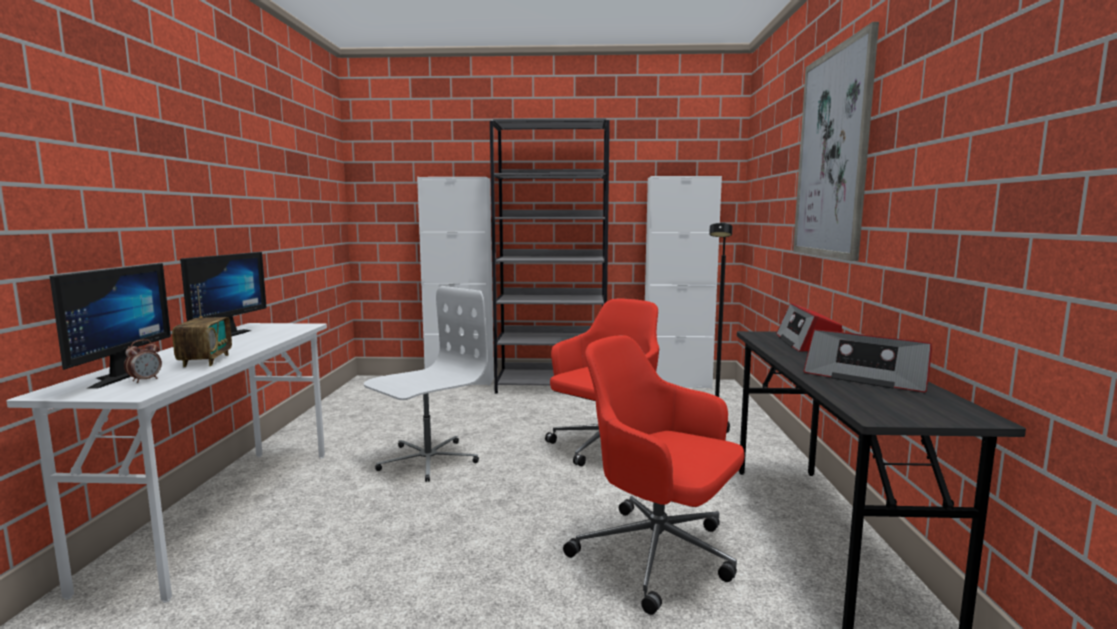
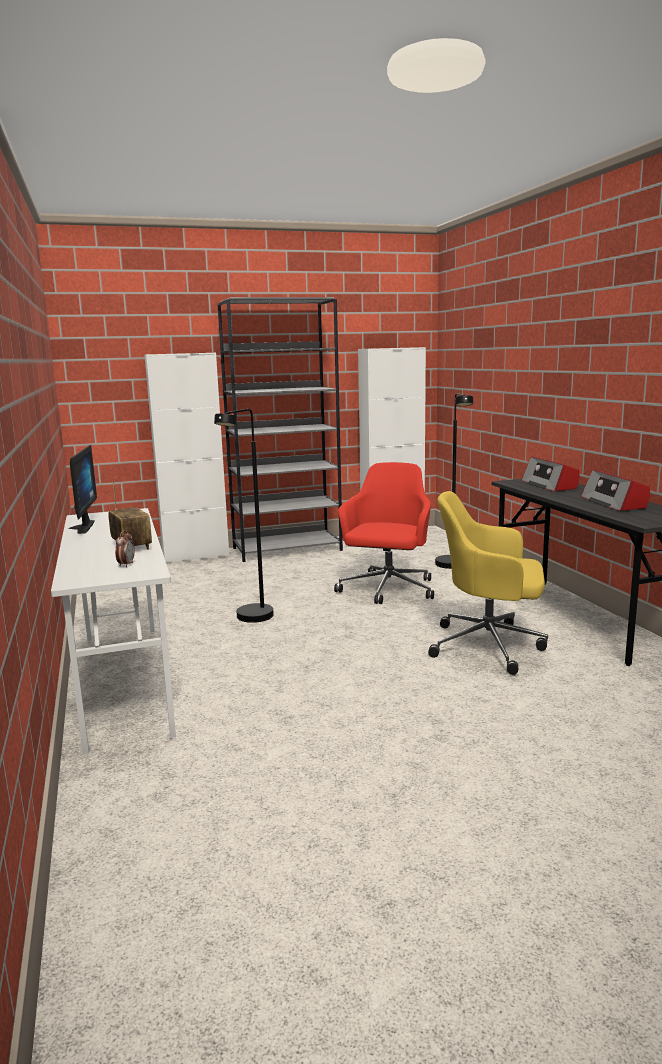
camera: 20 degrees left, 5 degrees up
(112, 377) = (90, 567): monitor -> none
(427, 460) = (251, 619): white office chair -> black floor lamp
(658, 555) = (489, 645): red office chair -> yellow office chair
(832, 154) = (548, 340): picture -> none
(867, 377) = (614, 503): radio -> radio turned 60 degrees clockwise

